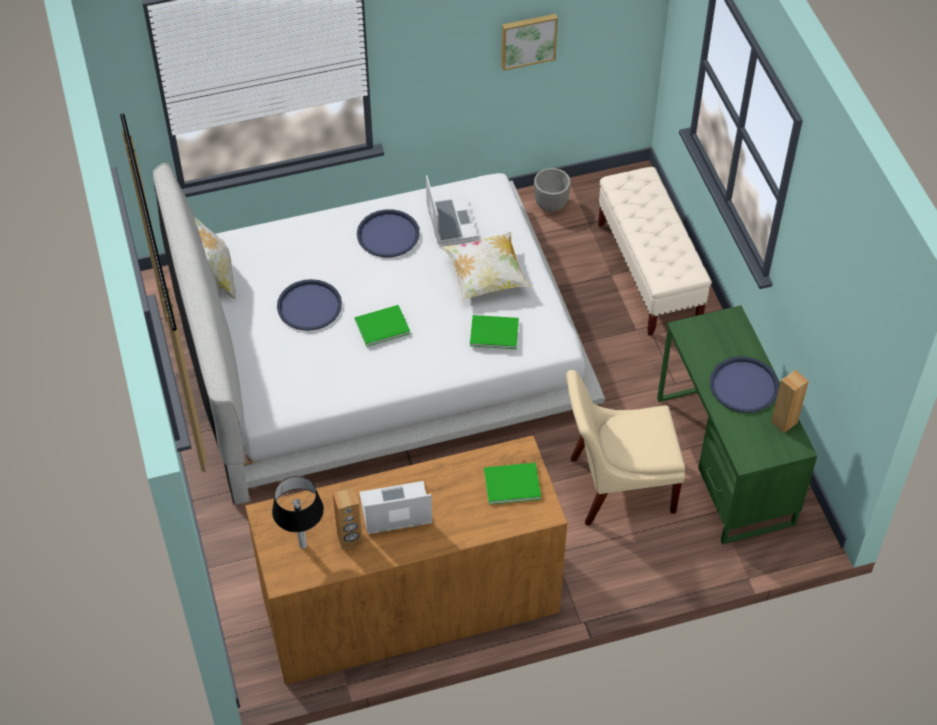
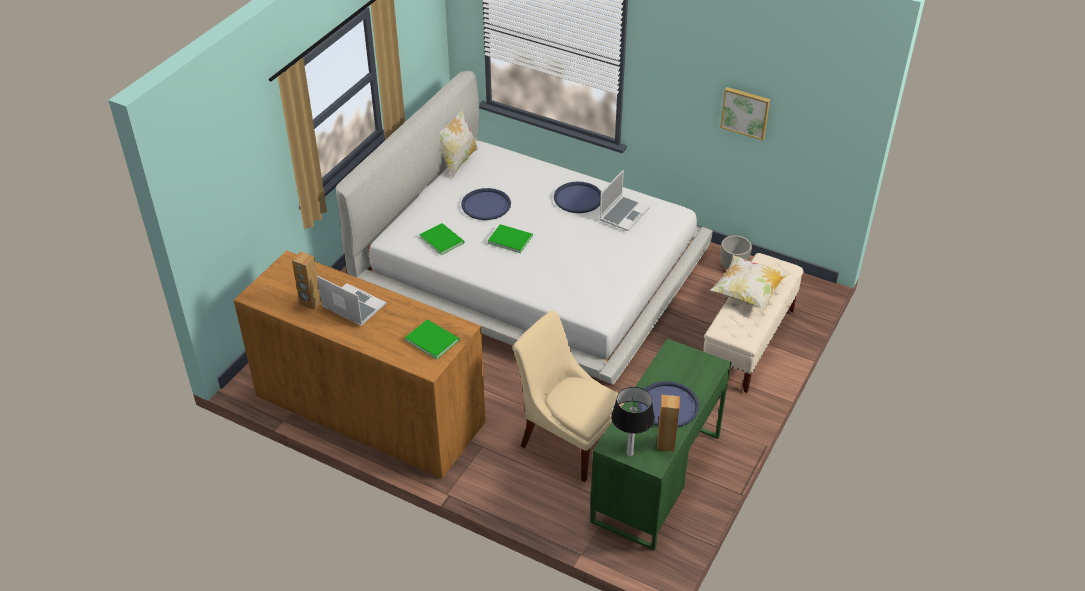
camera: 45 degrees right, 10 degrees down
(302, 545) = (284, 288): table lamp -> table lamp (629, 453)
(486, 278) = (604, 255): pillow -> pillow (747, 293)
(492, 332) = (567, 282): green book -> green book (442, 239)

